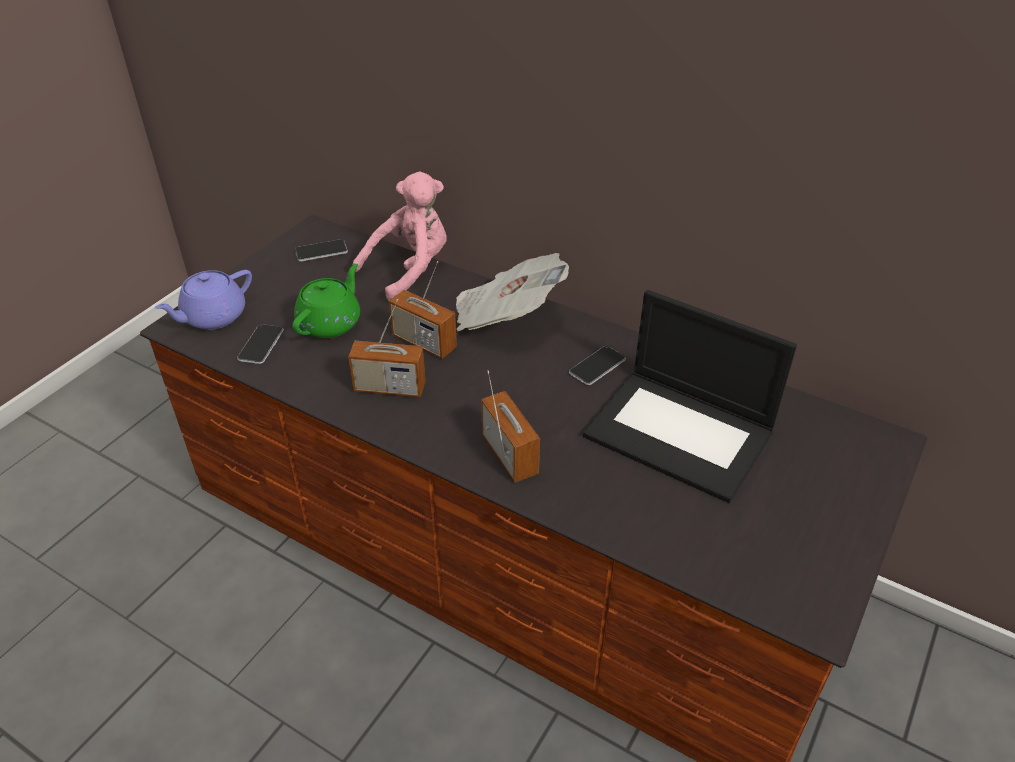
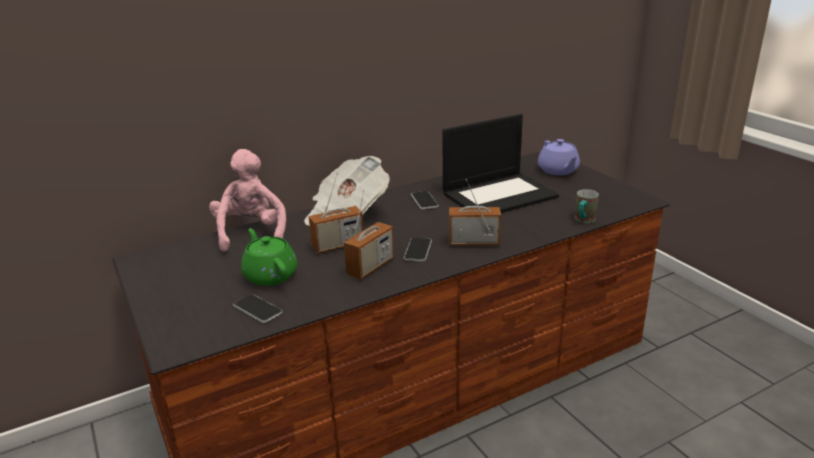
camera: 60 degrees left, 15 degrees down
(213, 317) = (188, 326): purple teapot -> purple teapot (558, 170)
(321, 251) = (173, 262): phone -> phone (418, 250)
(667, 556) = (583, 220): none -> mug

